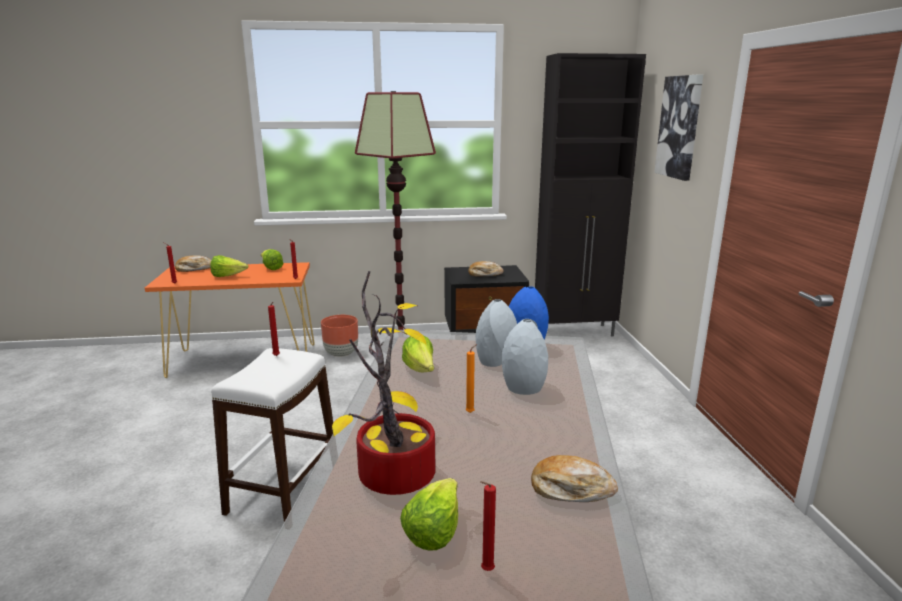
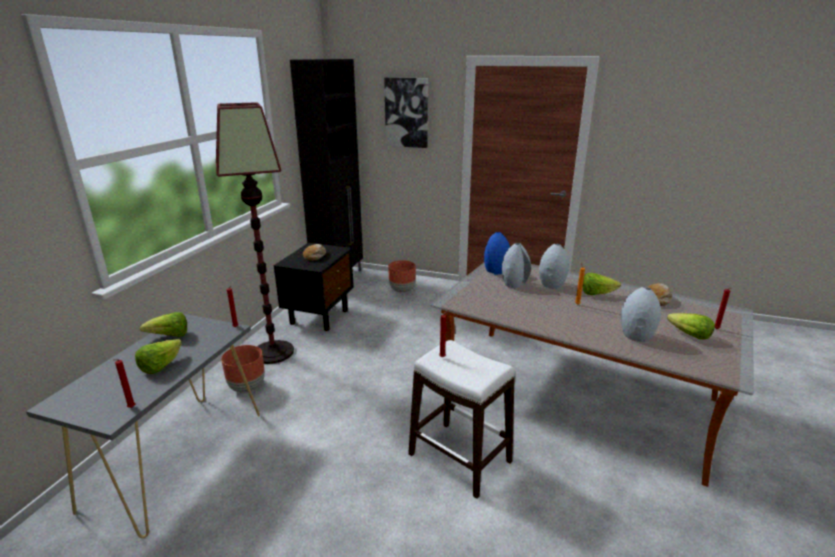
camera: 65 degrees left, 5 degrees up
(194, 269) = (81, 389): bread -> none
(244, 360) = (178, 457): orange console table -> grey console table
(391, 471) = (636, 336): potted plant -> grey vase
(420, 370) = (512, 306): lettuce -> lettuce (597, 294)
(600, 370) = (402, 290): none -> brown planter

